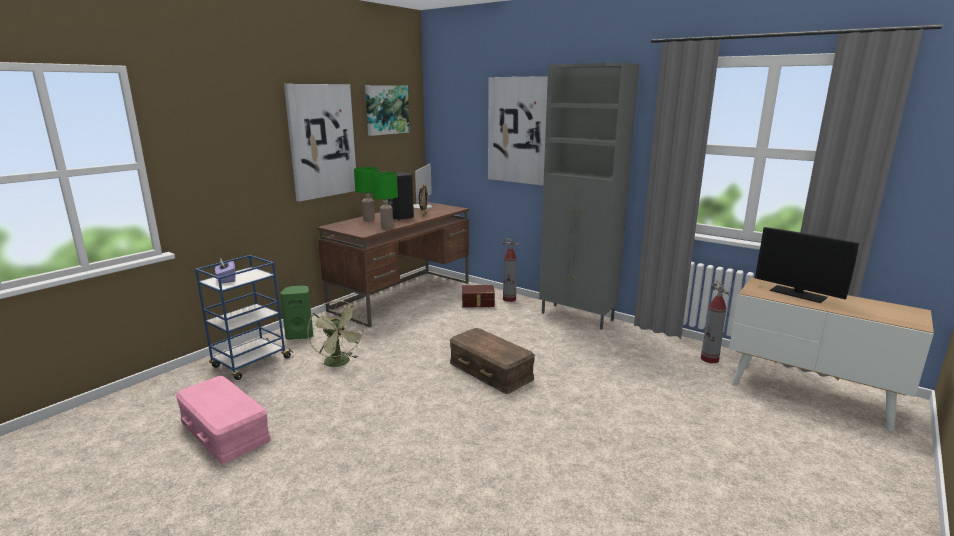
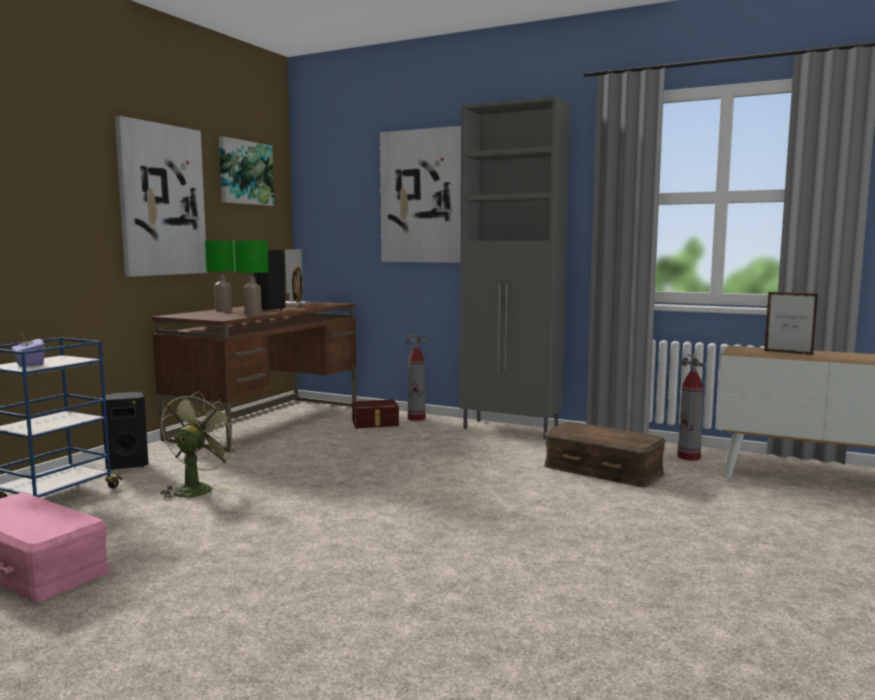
camera: 10 degrees left, 10 degrees down
(300, 335) = (128, 465): green speaker -> black speaker
(340, 363) = (196, 489): green fan -> green fan turned 120 degrees counterclockwise
(491, 370) = (415, 483): brown storage box -> brown storage box (603, 469)
(798, 294) = (788, 353): monitor -> picture frame

